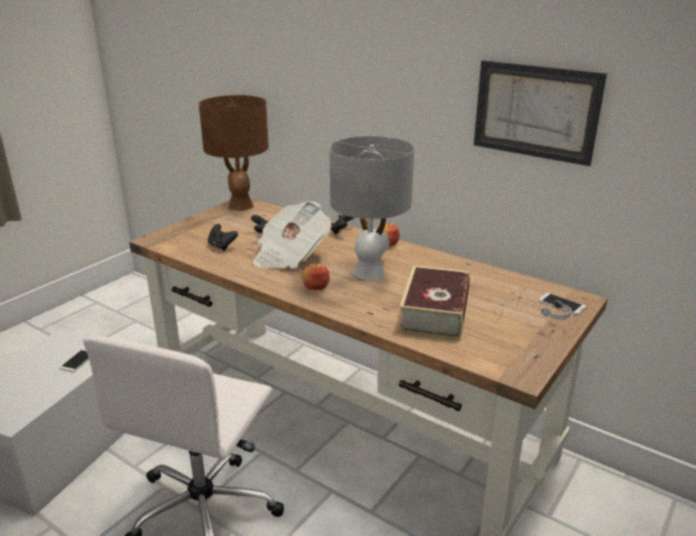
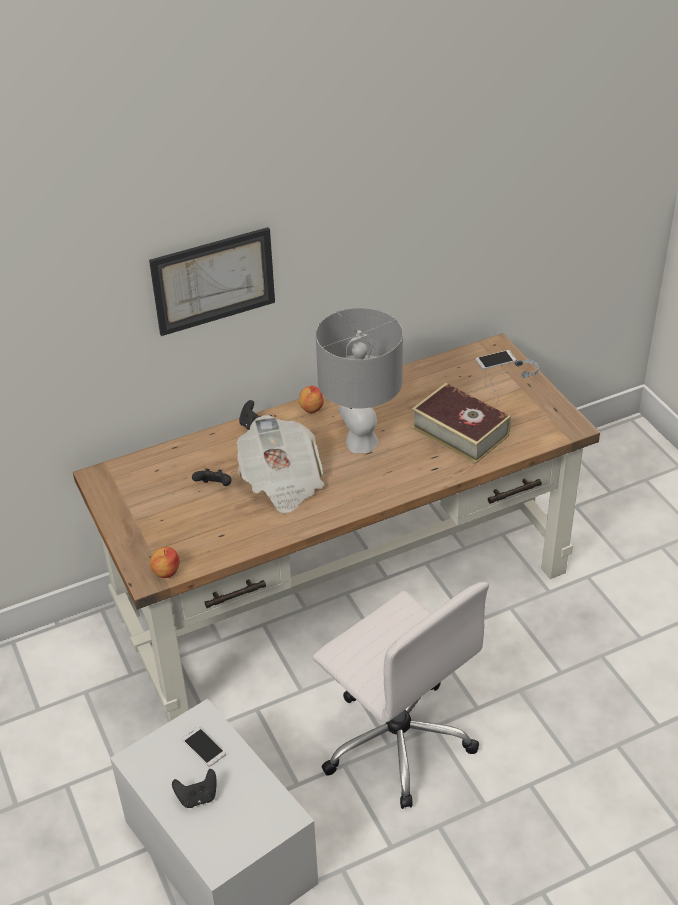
camera: 60 degrees left, 15 degrees up
(222, 246) = (216, 526): black game controller -> black game controller (197, 797)
(240, 205) = (108, 481): brown table lamp -> none
(315, 287) = (363, 485): apple -> apple (166, 571)
(535, 111) = (422, 220): picture -> picture (213, 280)

